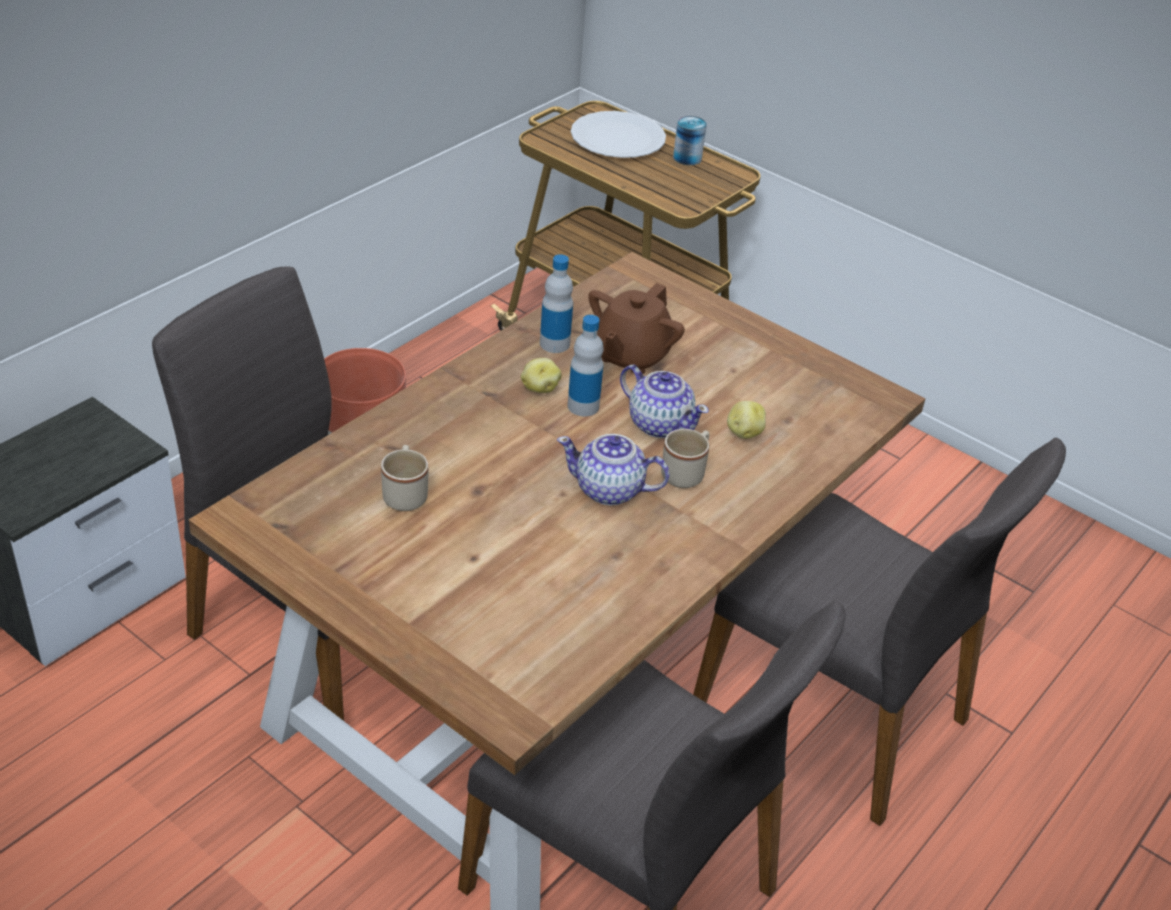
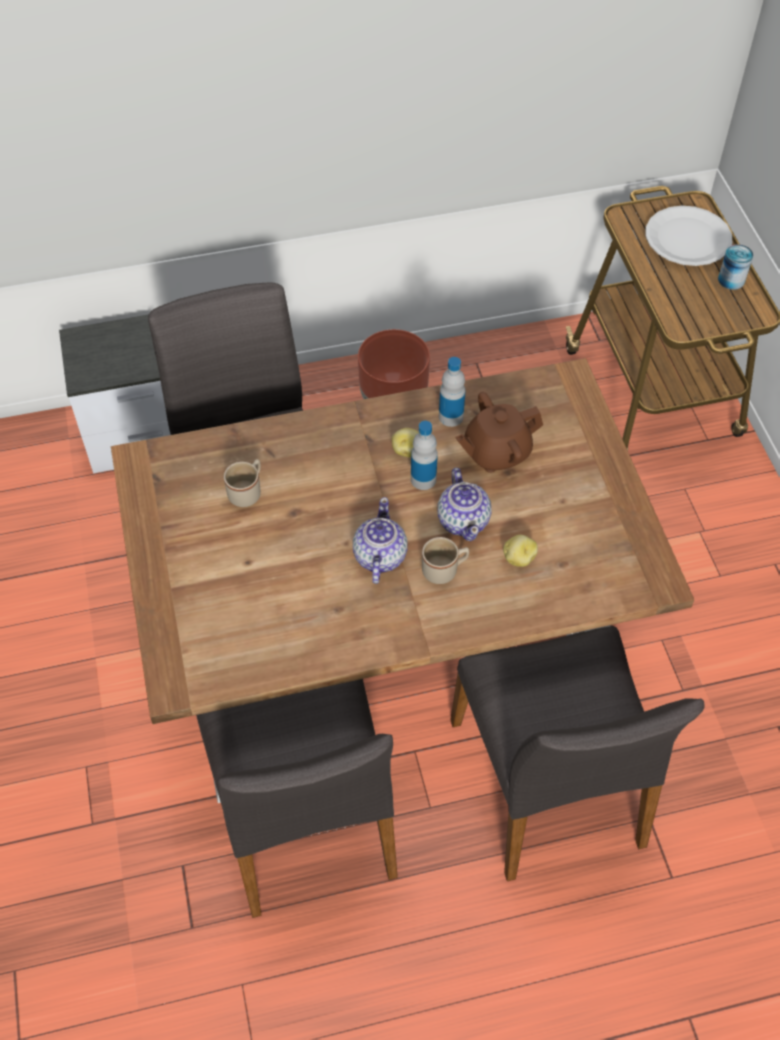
camera: 40 degrees right, 15 degrees up
(610, 490) = (379, 557): teapot -> teapot turned 45 degrees clockwise

